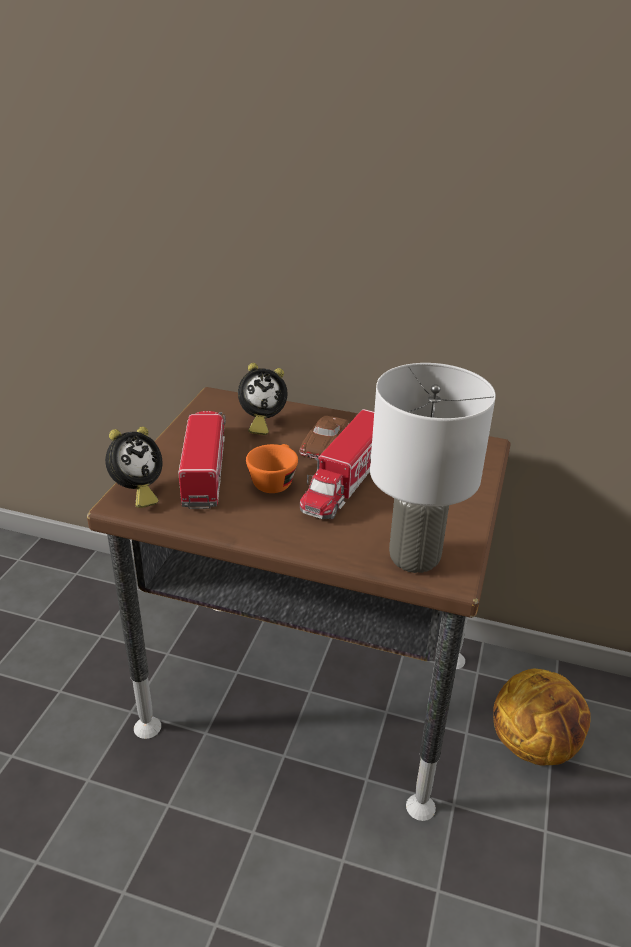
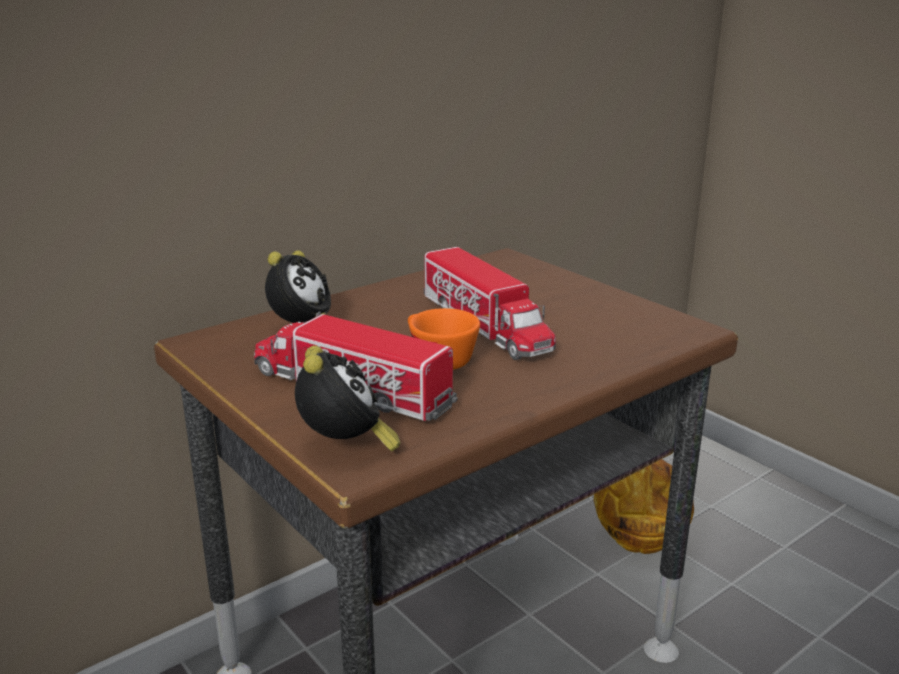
camera: 55 degrees left, 10 degrees down
(324, 442) = (398, 314): brown toy car -> none
(416, 560) = (658, 336): white table lamp -> none

